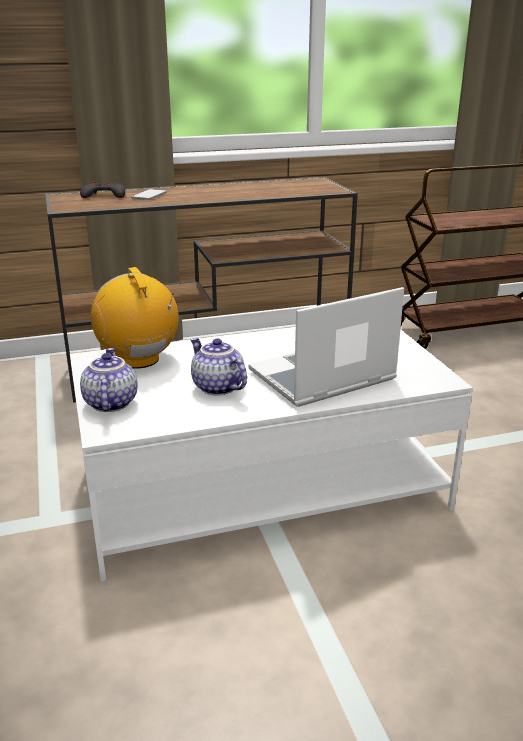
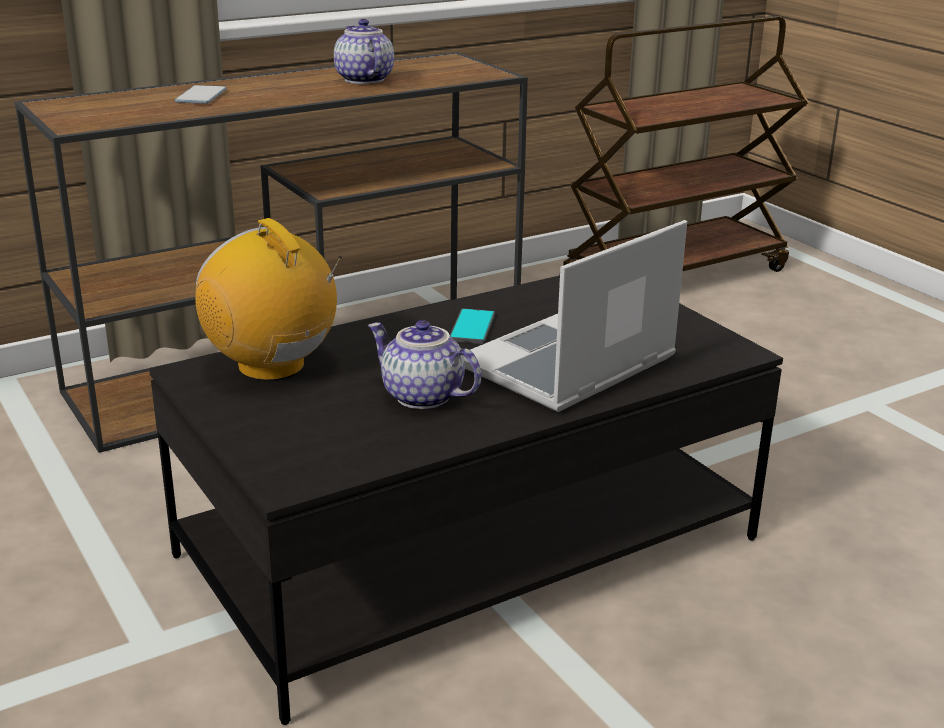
camera: 15 degrees left, 0 degrees up
(104, 195) = (123, 100): grey game controller -> none
(109, 403) = (267, 439): teapot -> teapot (362, 80)
(261, 488) = (468, 549): white coffee table -> black coffee table
(274, 347) = (472, 327): none -> phone

